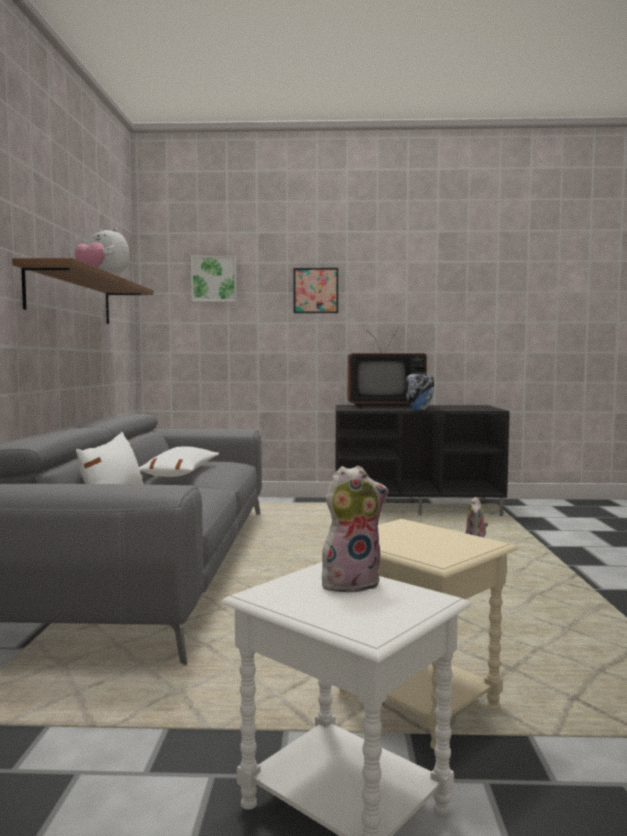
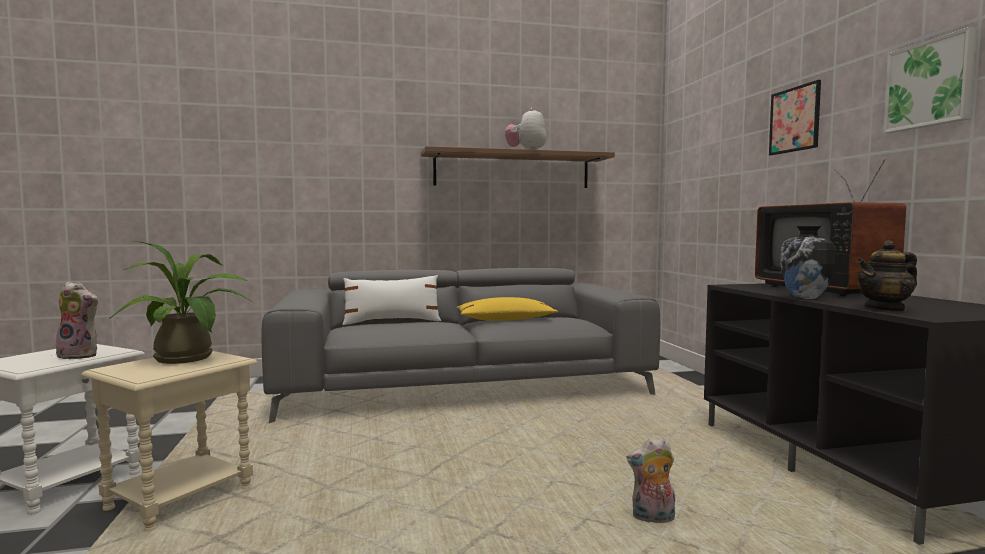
camera: 75 degrees right, 0 degrees up
(180, 473) = (505, 320): white pillow -> yellow pillow
(214, 279) = (709, 127): picture -> picture (931, 84)
(351, 583) = (81, 355): plush toy -> plush toy turned 45 degrees counterclockwise
(400, 535) = (188, 359): none -> potted plant
(468, 409) = (885, 309): none -> teapot

